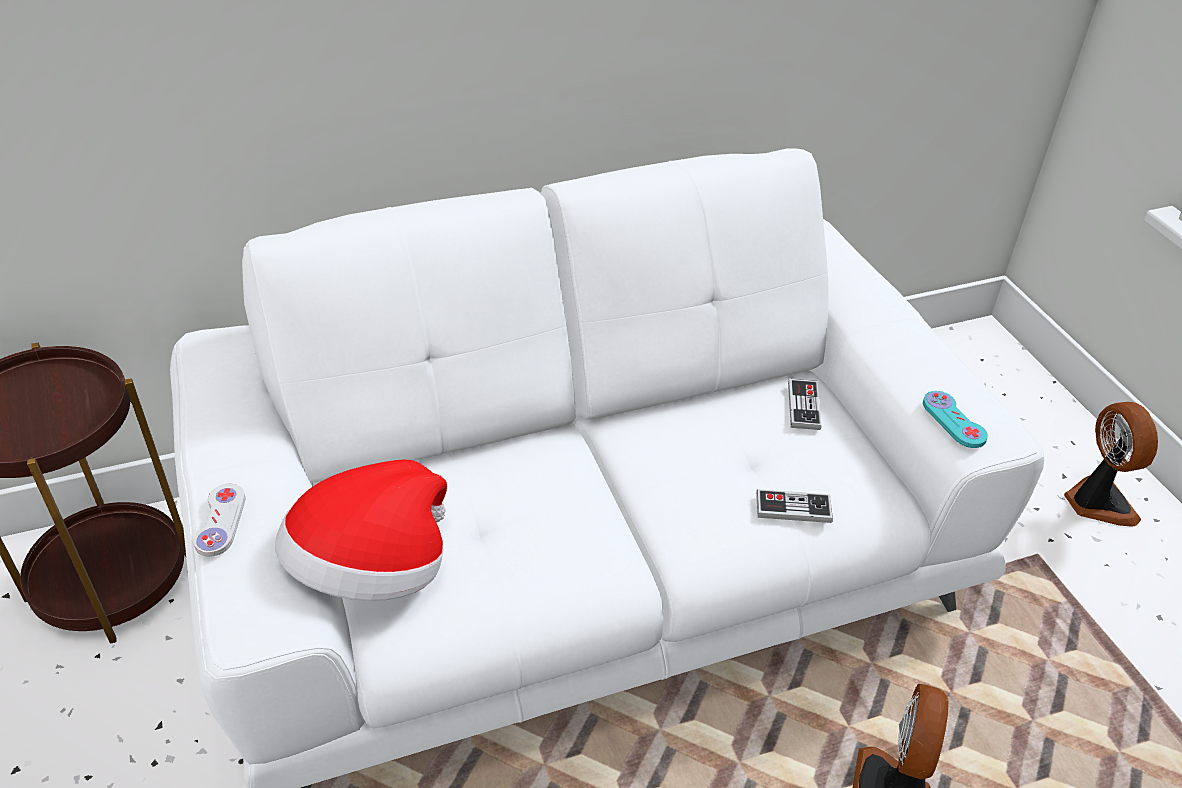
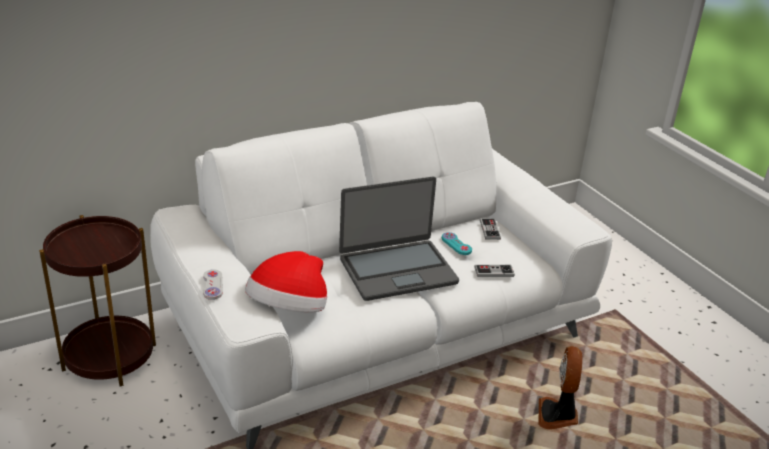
camera: 10 degrees left, 10 degrees down
(604, 490) = (397, 270): none -> laptop
(953, 421) = (566, 225): turquoise game controller -> turquoise game controller (456, 244)
(1096, 502) = (642, 285): fan -> none

